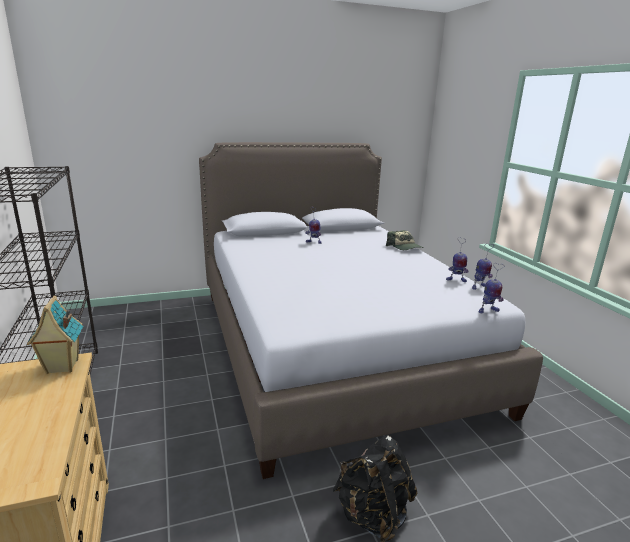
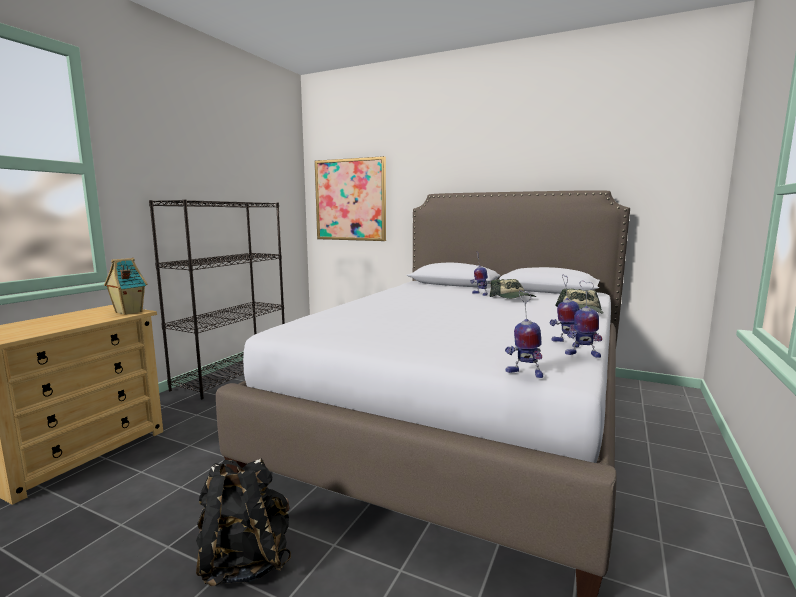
camera: 45 degrees right, 10 degrees down
(108, 146) = (350, 200): none -> picture
(343, 242) = (513, 298): none -> cap

